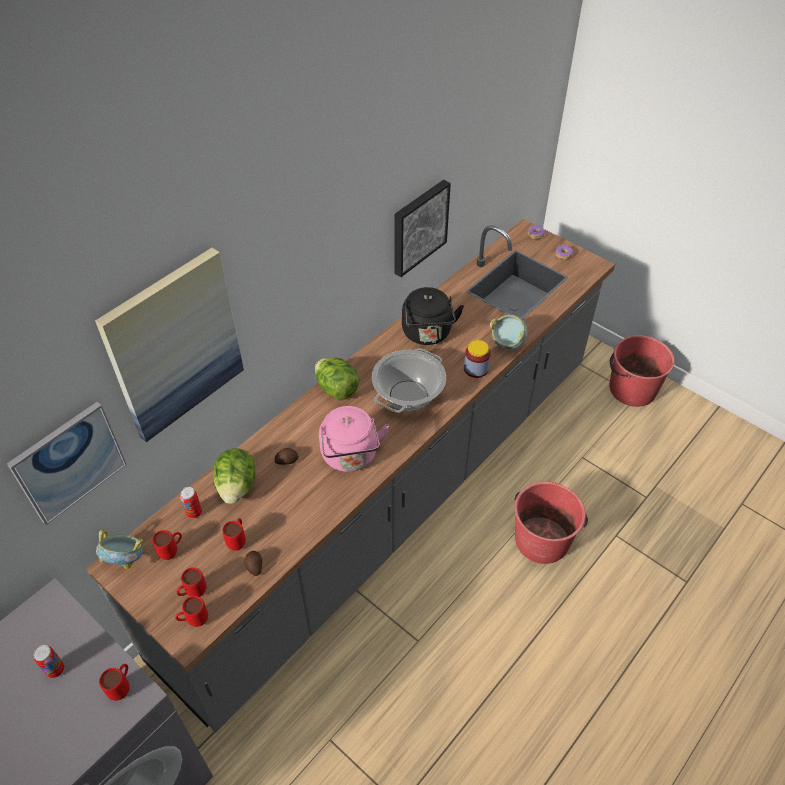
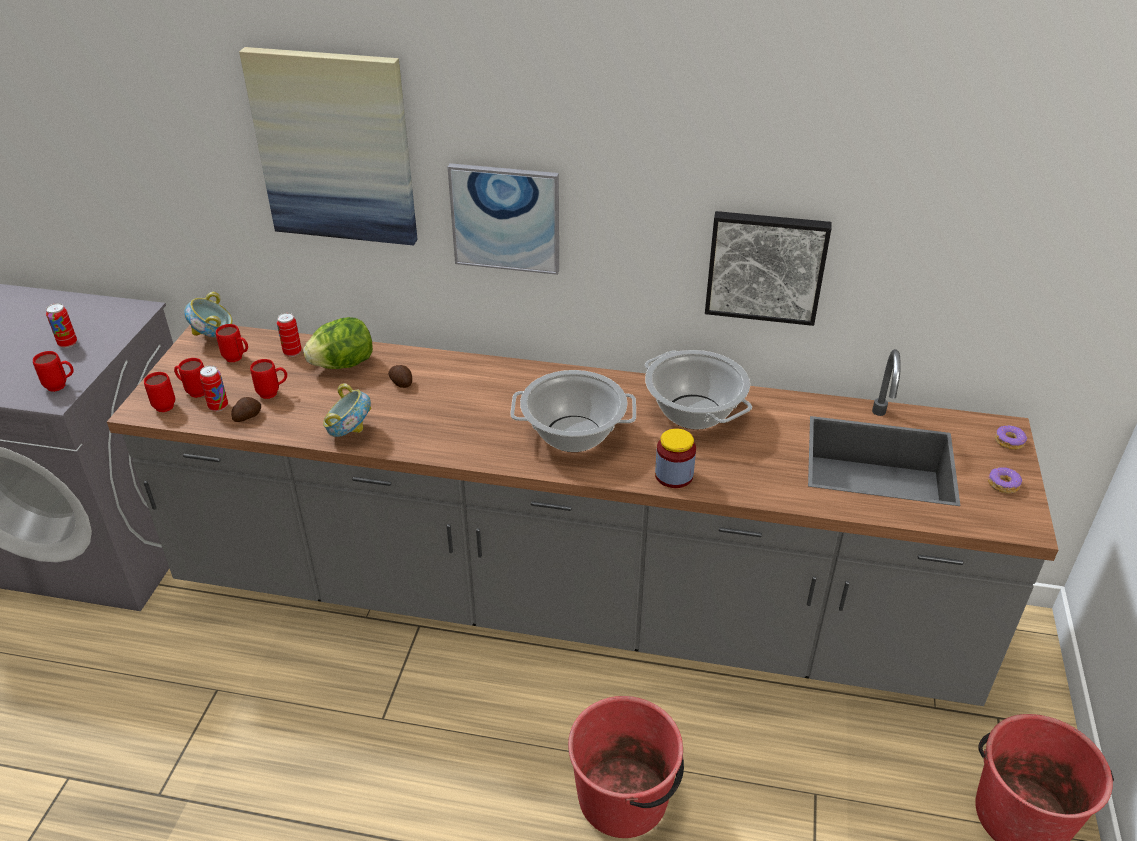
camera: 60 degrees right, 10 degrees down
(69, 462) = (198, 187): picture -> picture (505, 218)
(227, 582) = (218, 406): none -> can
(337, 389) = (534, 377): lettuce -> none
(350, 457) = (440, 425): pink kettle -> none
(427, 334) = (693, 412): black kettle -> cooking pot
(507, 343) = (750, 488): bowl -> bowl (350, 432)

